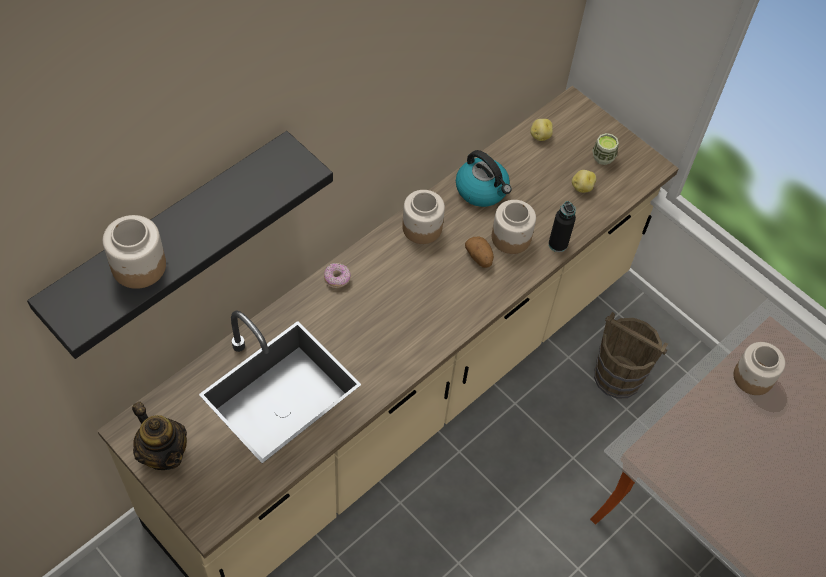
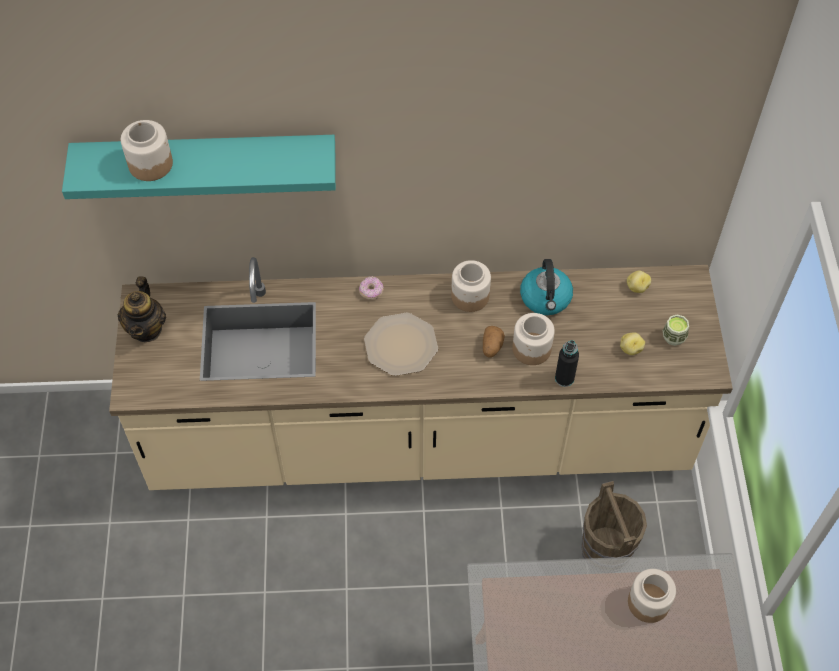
camera: 45 degrees right, 0 degrees up
(169, 234) = (206, 160): black shelf -> turquoise shelf
(406, 306) = (400, 344): none -> plate

